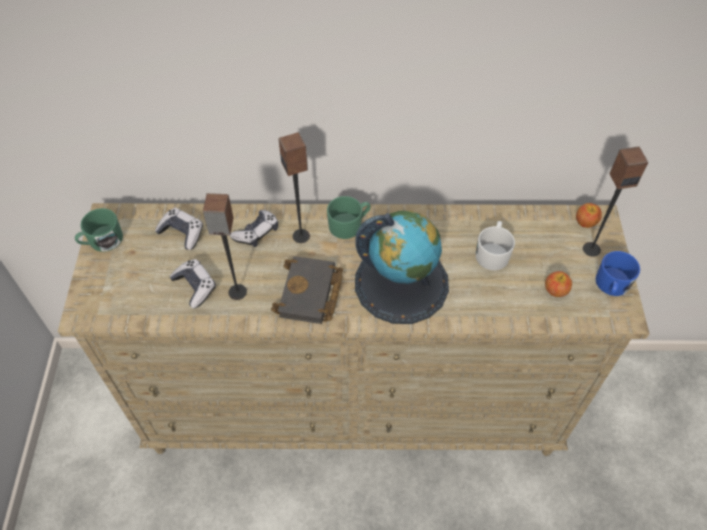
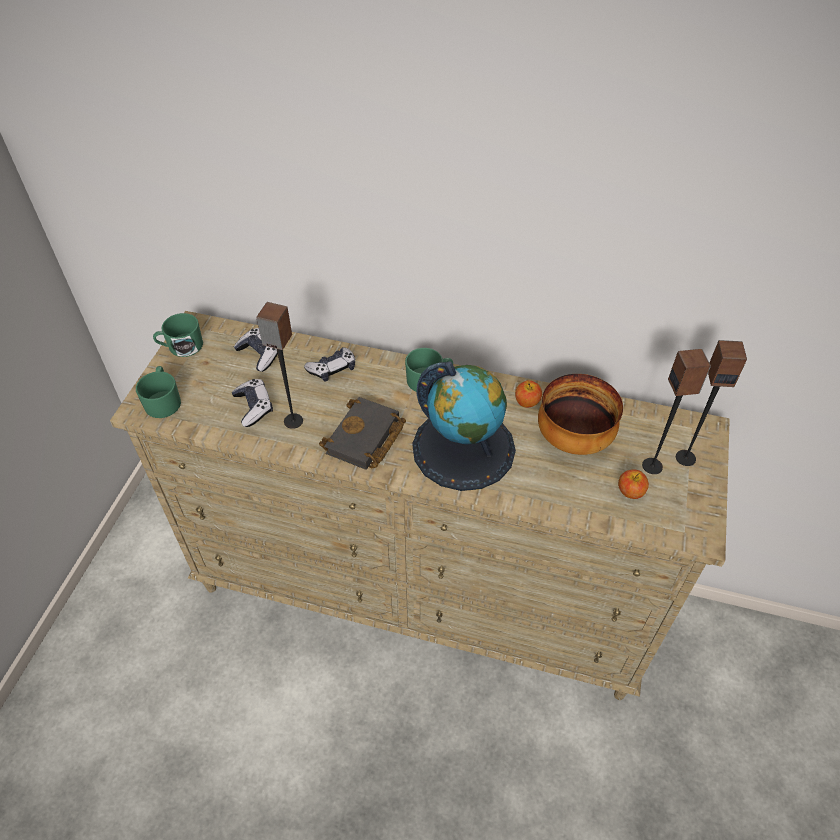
camera: 15 degrees right, 5 degrees down
(104, 300) = (163, 401): none -> green mug
(301, 236) = (376, 381): speaker -> speaker (652, 466)
(492, 253) = (573, 438): white mug -> bowl
(585, 222) = (688, 429): apple -> apple (527, 402)
(611, 285) = (696, 500): blue mug -> none

